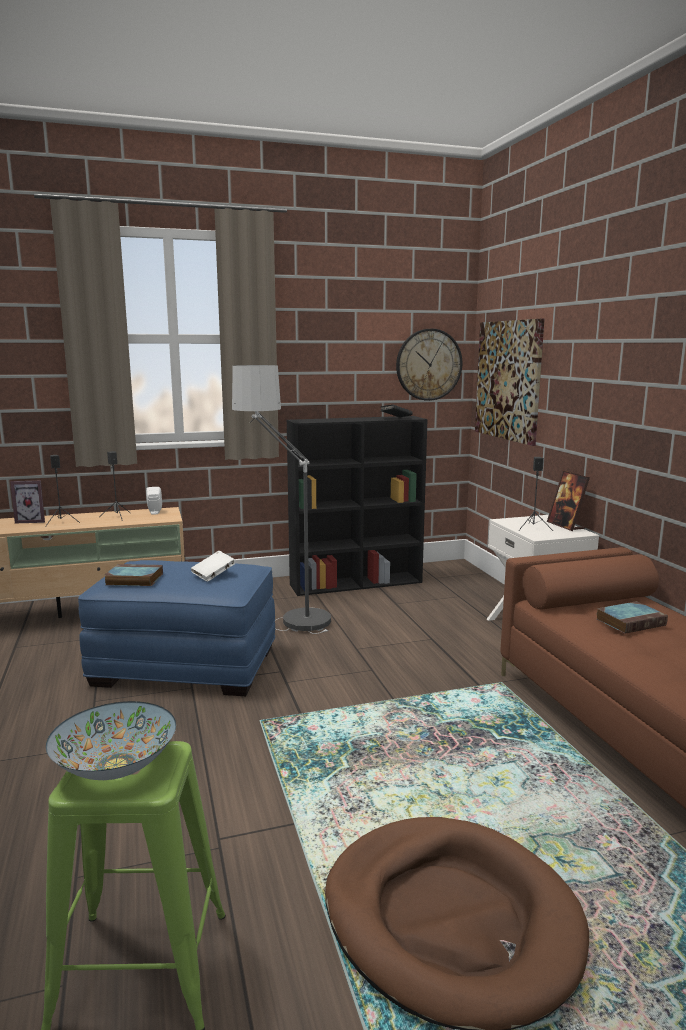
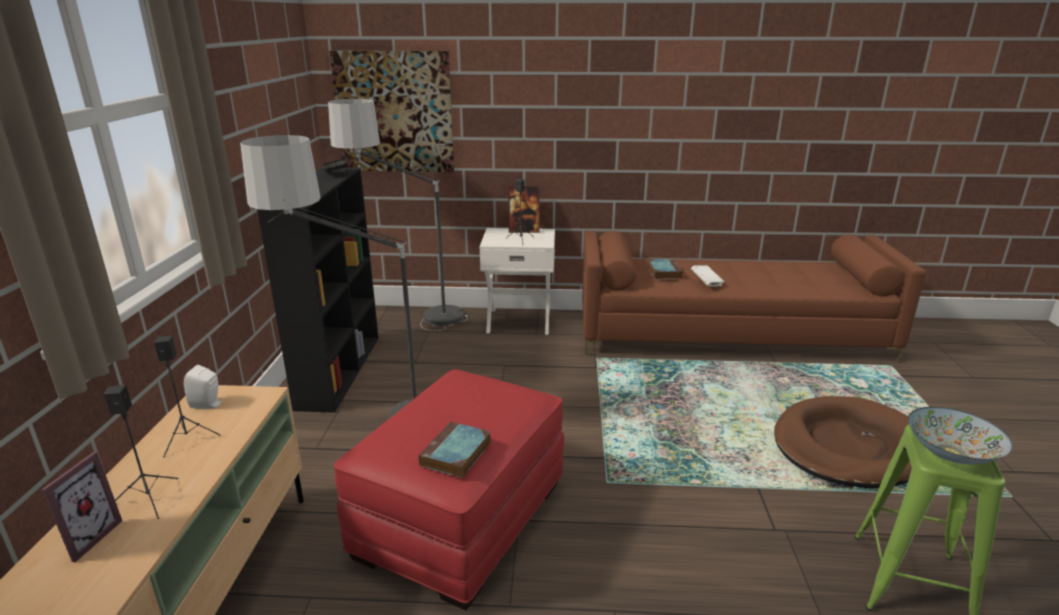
camera: 70 degrees left, 10 degrees up
(187, 665) = (462, 518): blue ottoman -> red ottoman
(213, 575) = (481, 399): white book -> white book (706, 283)
(428, 364) = (296, 104): wall clock -> none
(467, 586) = (410, 321): none -> floor lamp

